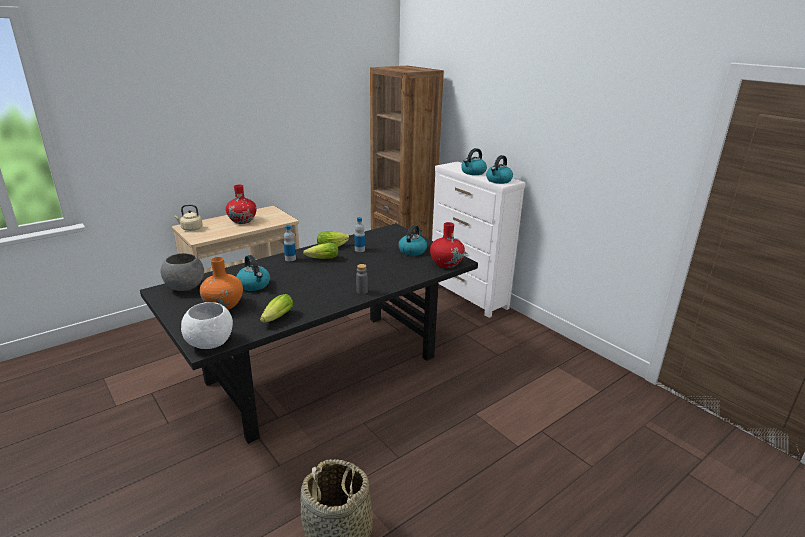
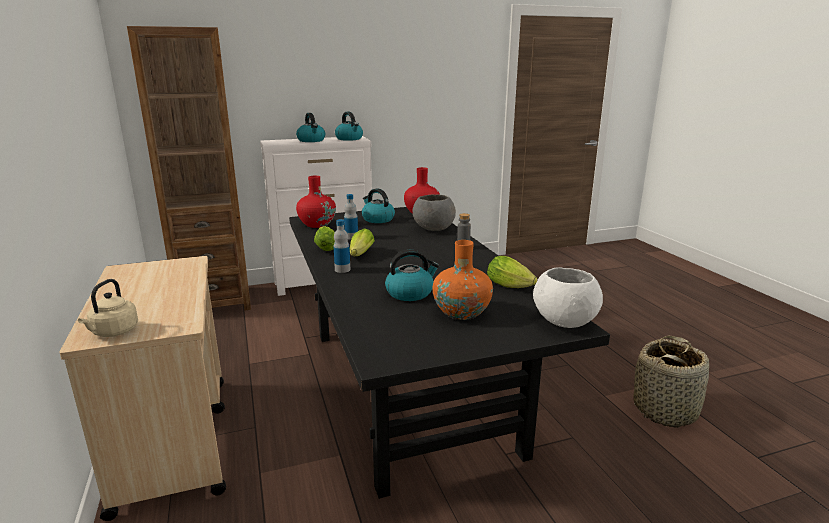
camera: 70 degrees left, 5 degrees down
(185, 287) = (383, 339): grey bowl -> grey bowl (433, 229)
(242, 221) = (145, 289): red vase -> red vase (317, 224)

